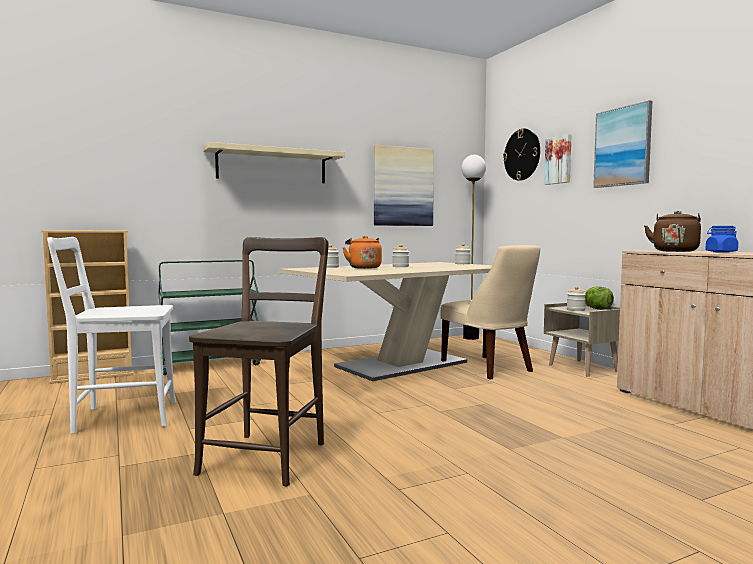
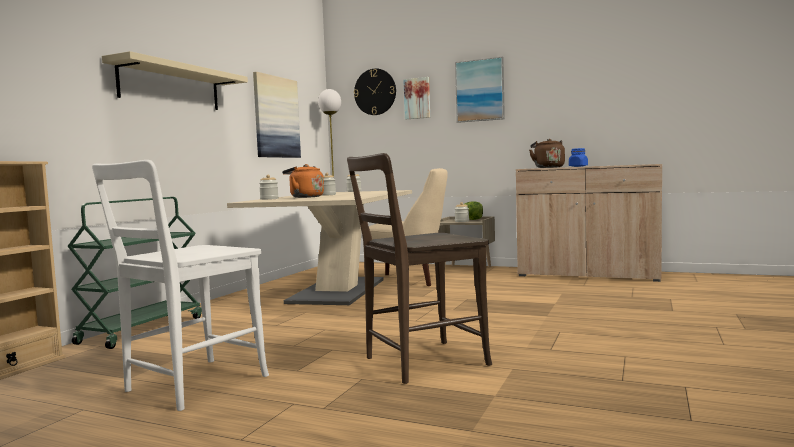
camera: 40 degrees left, 0 degrees up
(267, 455) = (420, 362): brown chair -> brown chair turned 90 degrees counterclockwise

